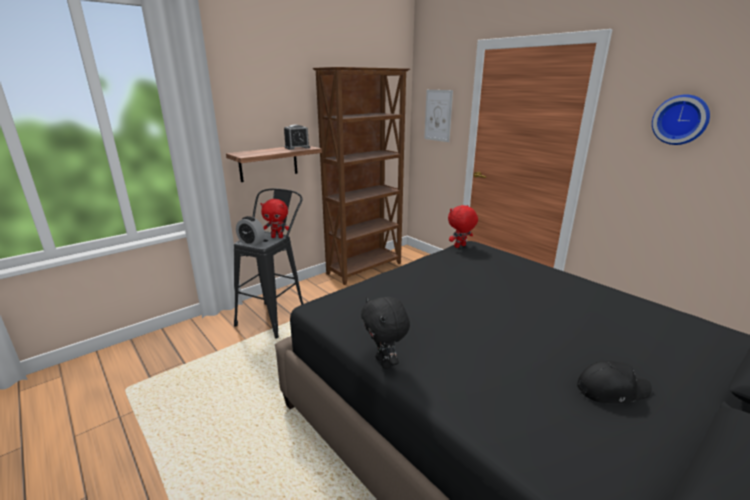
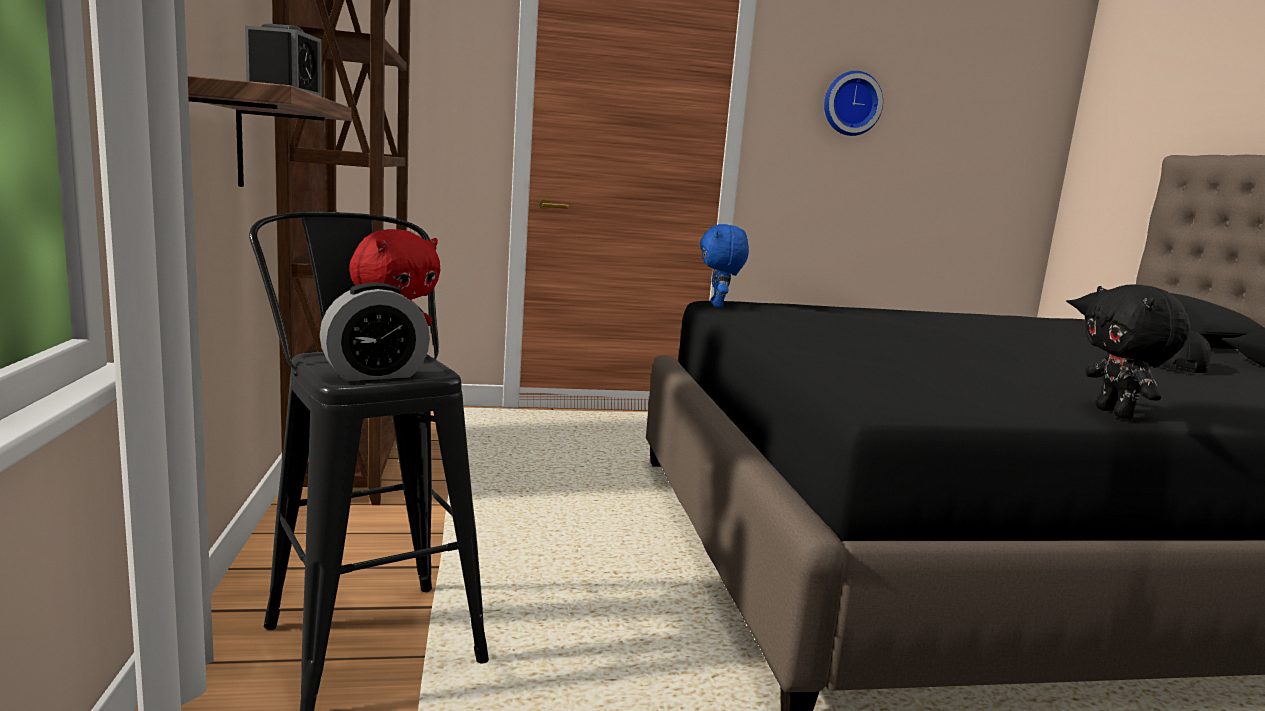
camera: 60 degrees left, 10 degrees down
(385, 362) = (1116, 414): black plush toy -> black plush toy turned 75 degrees clockwise
(438, 115) = (426, 83): picture -> none
(460, 246) = (719, 306): red plush toy -> blue plush toy

